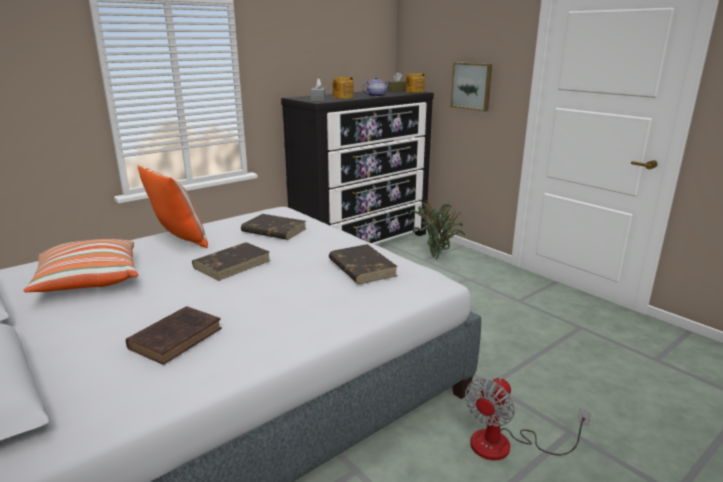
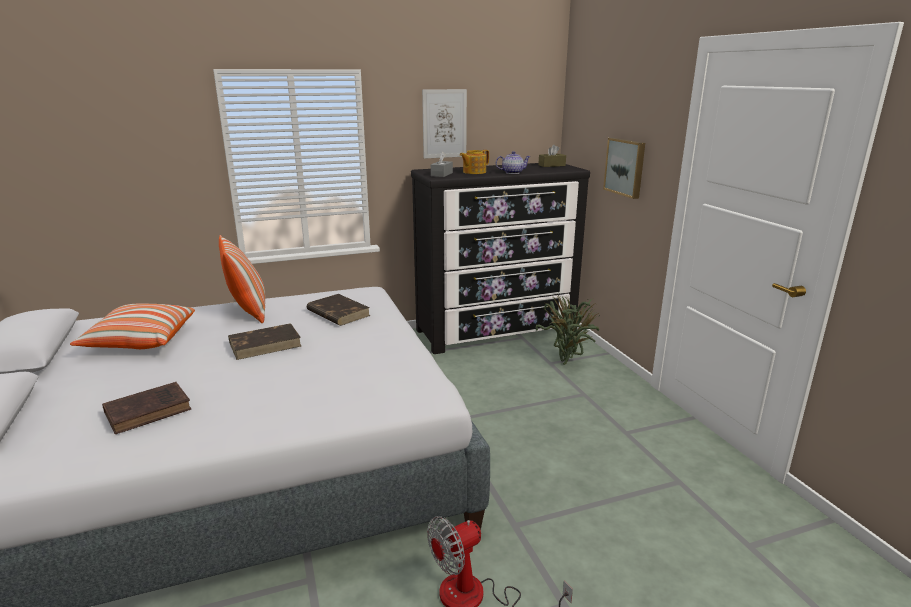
camera: 20 degrees right, 0 degrees up
(306, 54) = (444, 124): none -> picture
(361, 267) = (374, 368): brown book -> none
(414, 92) = (568, 168): teapot -> none

